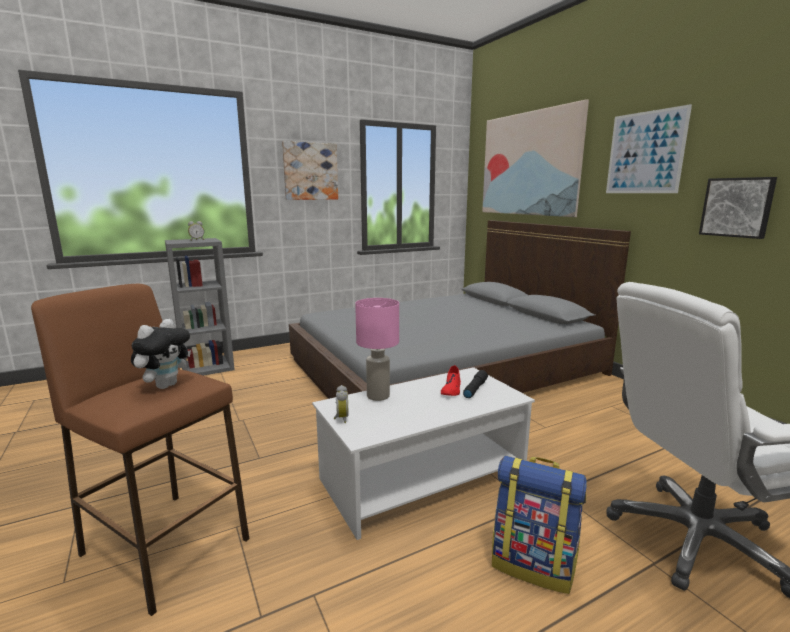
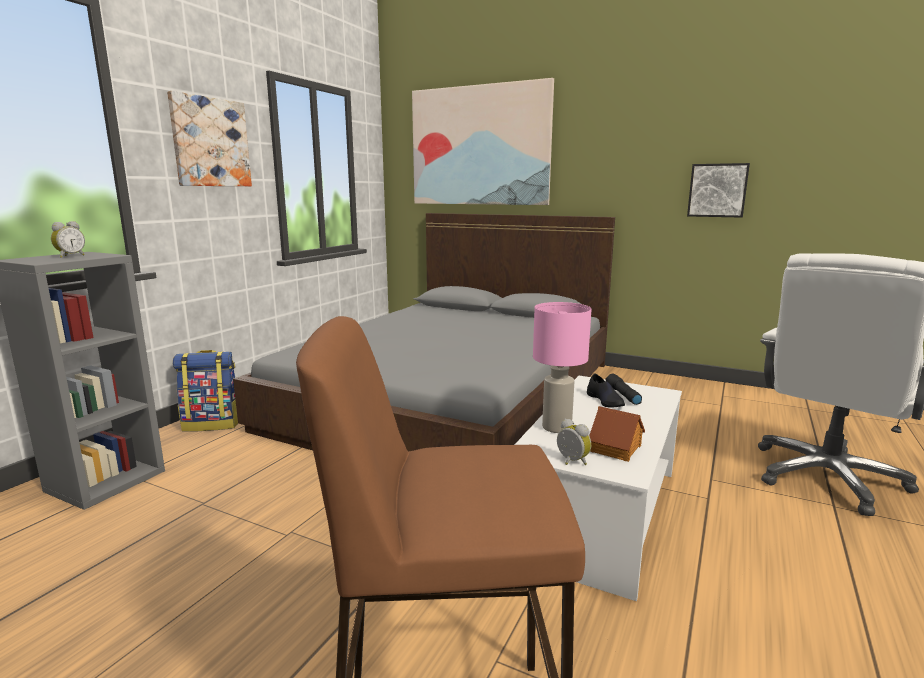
camera: 35 degrees left, 0 degrees up
(166, 385) = (494, 467): plush toy -> none
(387, 421) = (616, 448): none -> toy house
(451, 389) = (605, 401): red shoe -> black shoe
(533, 564) = (781, 545): backpack -> backpack (213, 424)
(645, 153) = (624, 138): picture -> none

